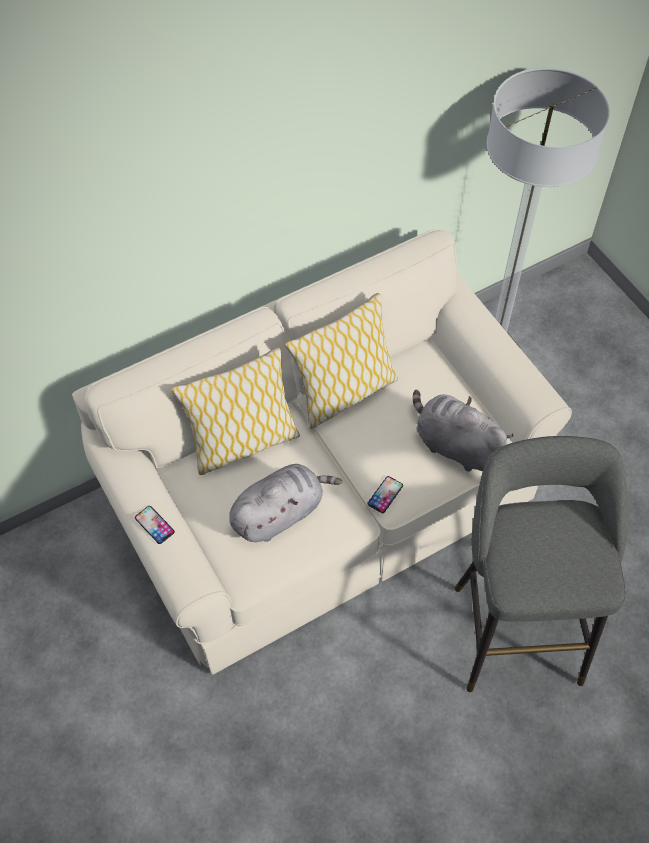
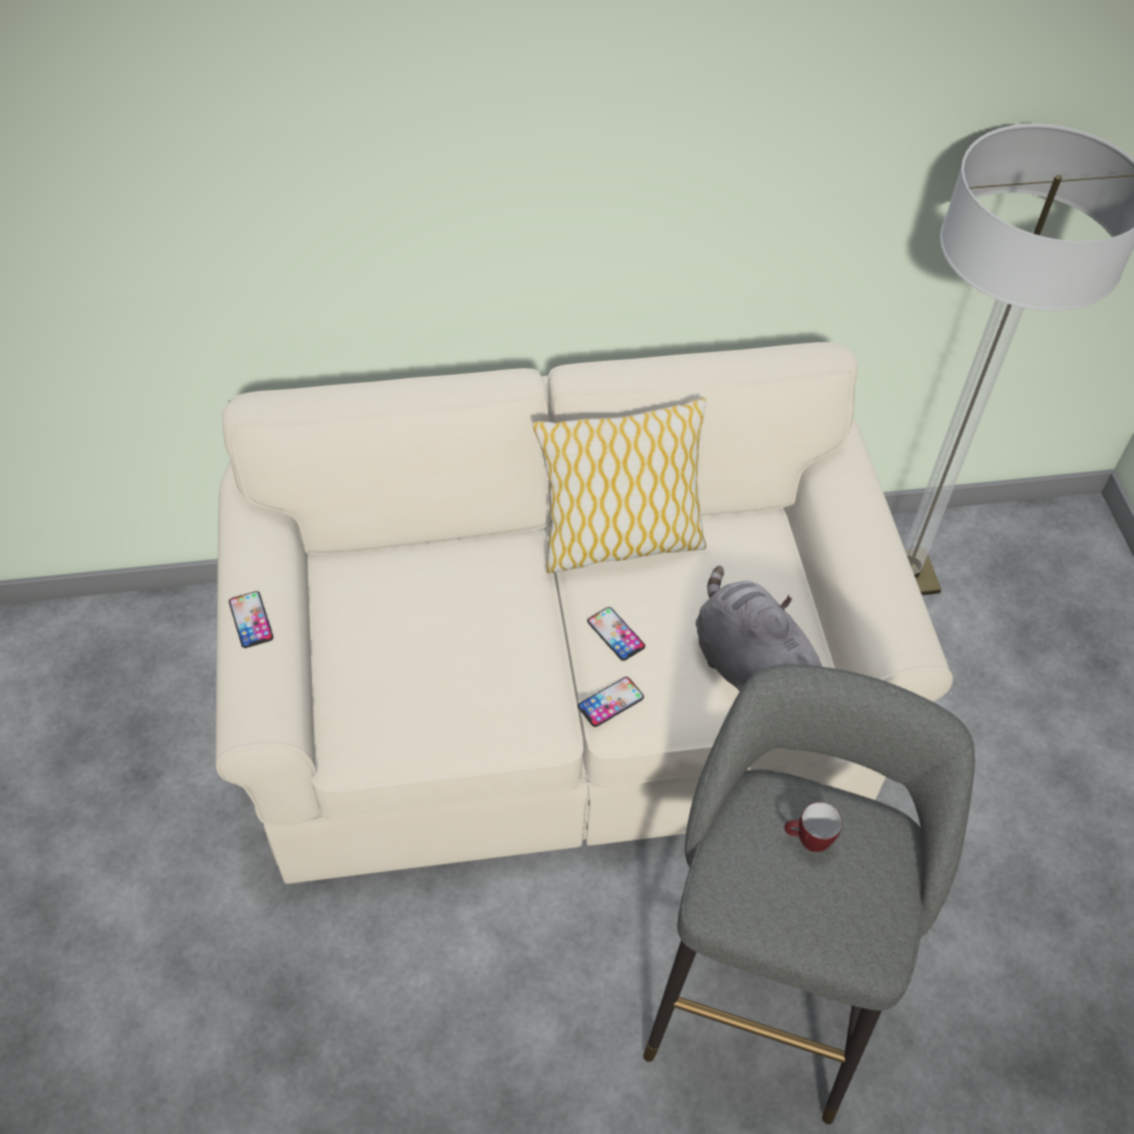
camera: 20 degrees right, 5 degrees down
(242, 443) = (441, 560): pillow -> none
(280, 513) = (445, 673): grey plush toy -> none
(369, 452) = (616, 634): none -> phone
(544, 538) = (807, 842): none -> mug

